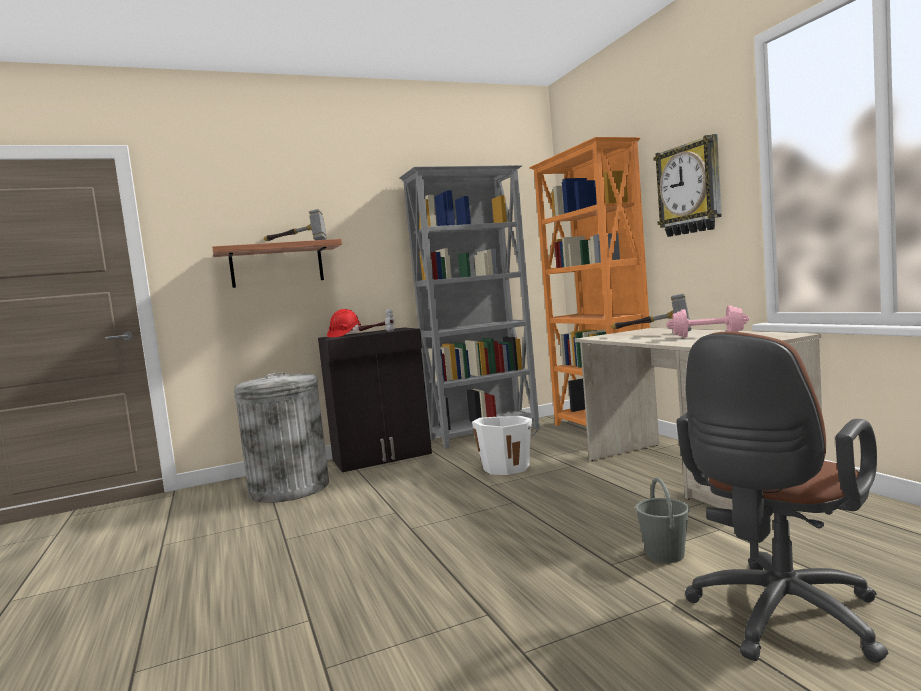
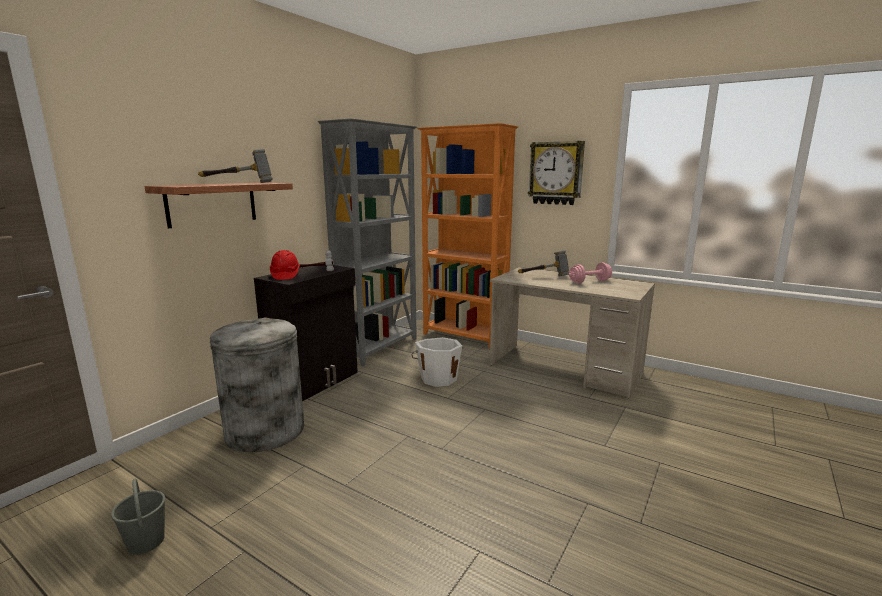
camera: 35 degrees left, 10 degrees up
(664, 554) = (621, 431): grey bucket -> grey bucket (146, 541)
(780, 619) = (716, 459): brown office chair -> none

